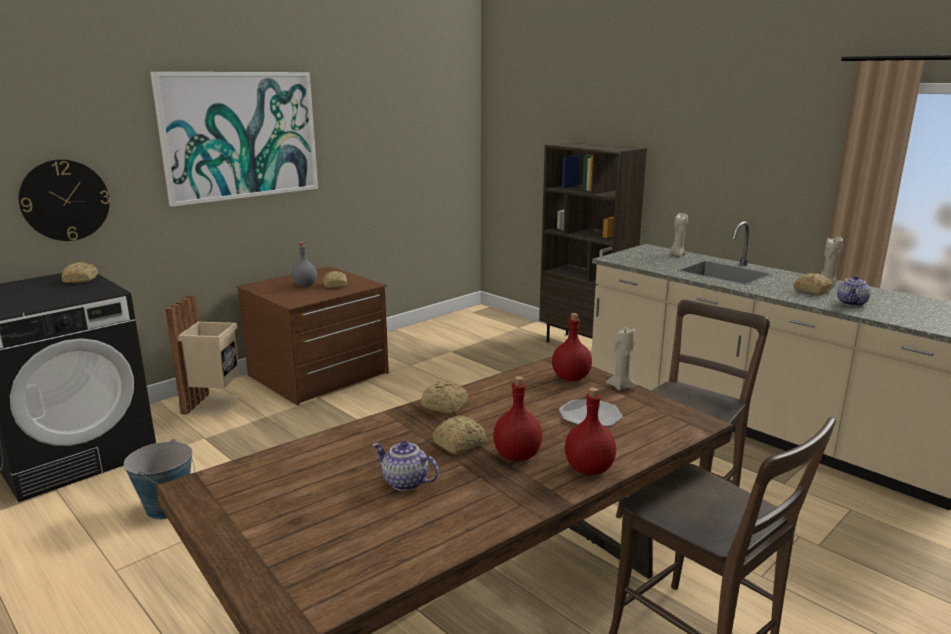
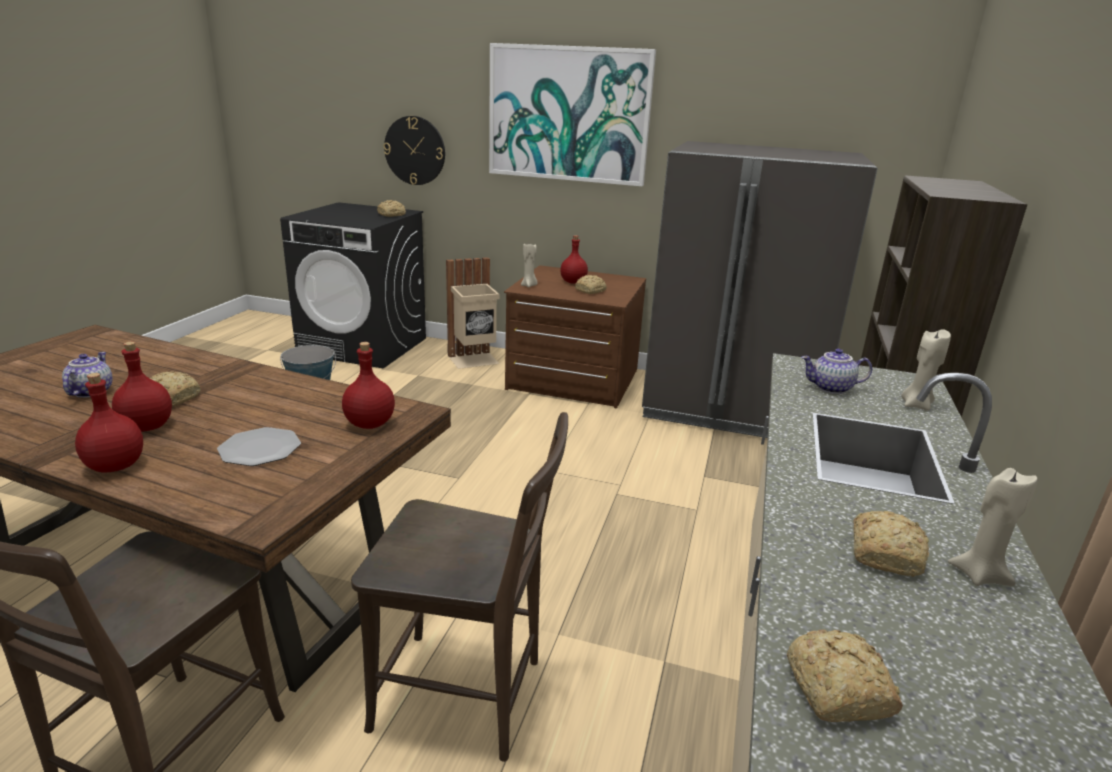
camera: 60 degrees right, 5 degrees up
(304, 285) = (573, 282): grey bottle -> red bottle
(434, 340) = (730, 408): none -> grey fridge
(445, 406) = (260, 379): bread -> bread (837, 692)
(621, 386) = (359, 456): beige candle -> beige candle (529, 286)
(852, 303) = (859, 614): teapot -> teapot (831, 388)

